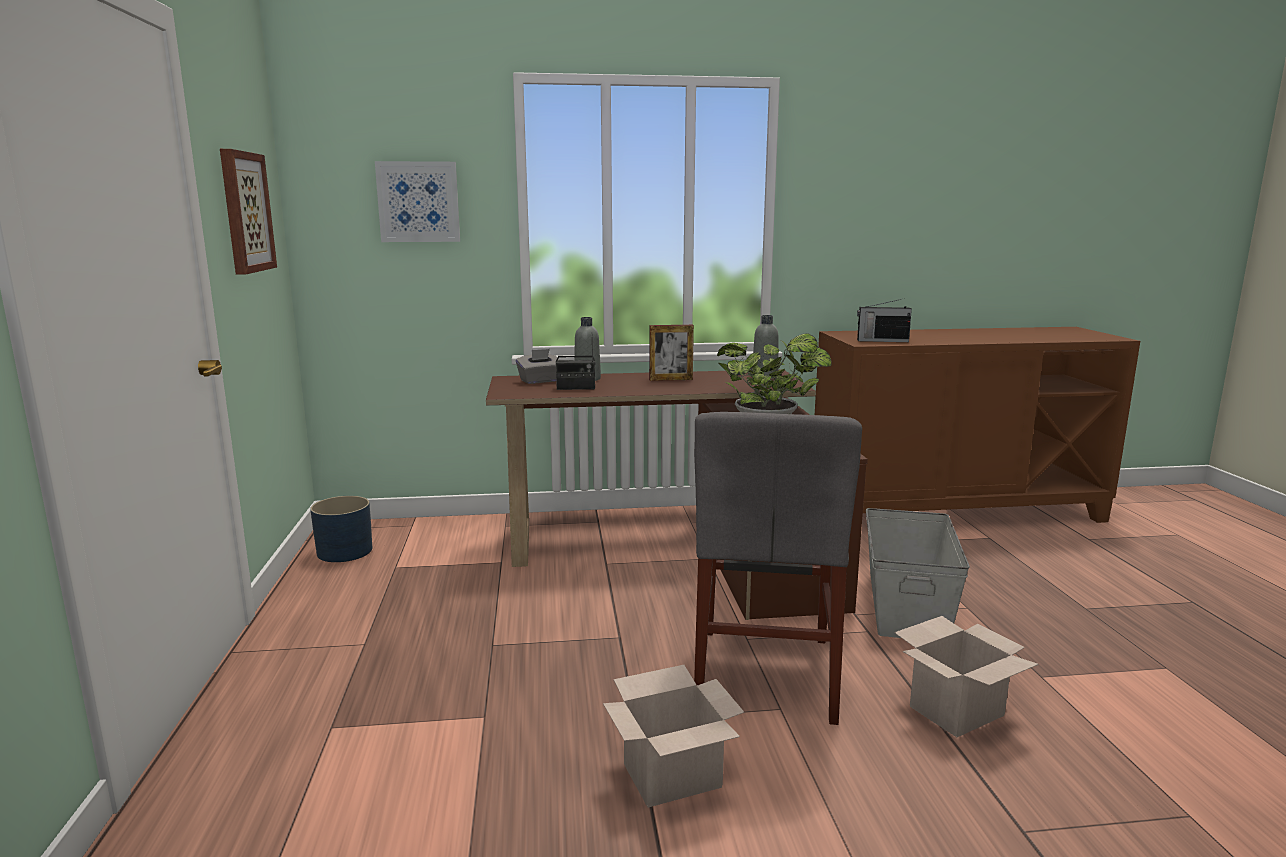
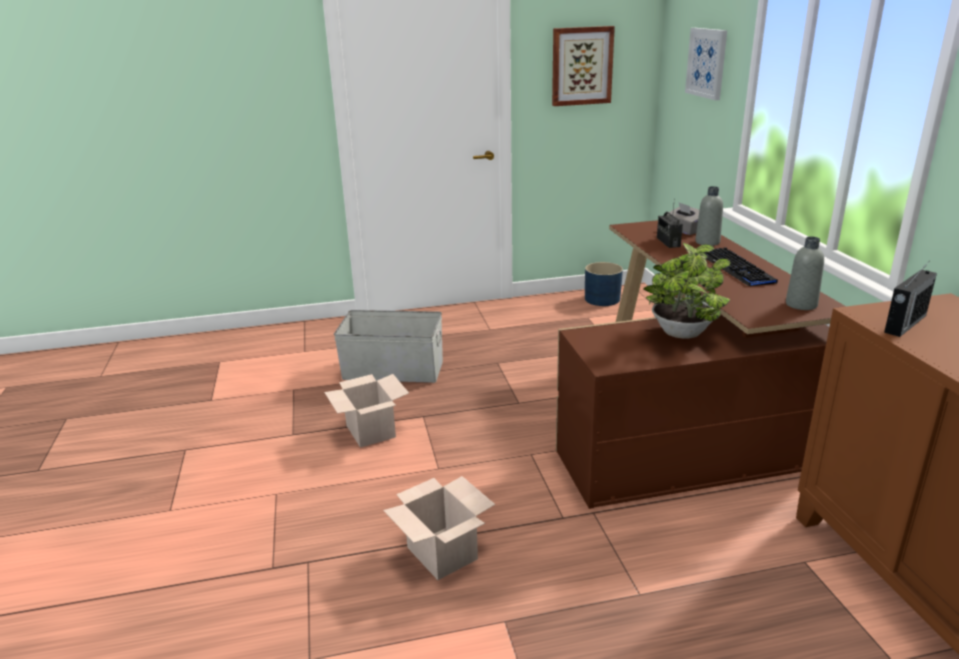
camera: 85 degrees right, 10 degrees up
(671, 379) = (736, 268): picture frame -> keyboard
(764, 673) = (482, 462): grey chair -> none
(881, 341) = (904, 324): radio -> radio turned 135 degrees counterclockwise
(907, 605) = (626, 549): grey storage box -> grey storage box (393, 370)

